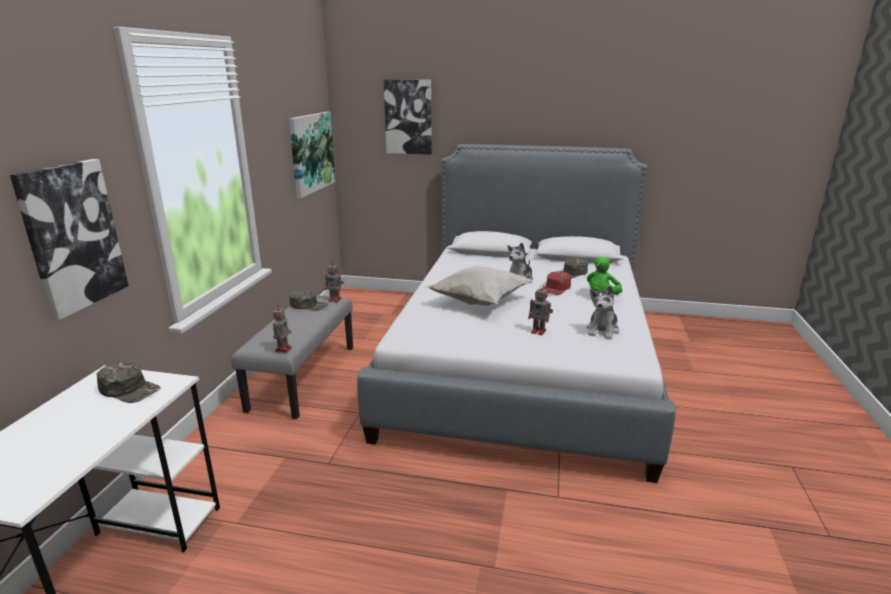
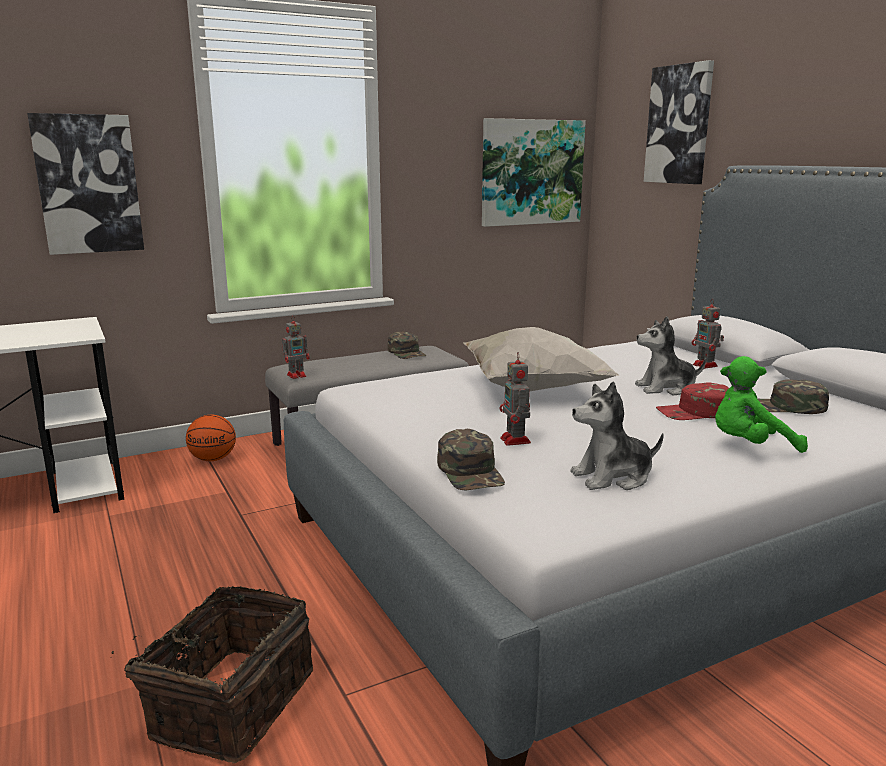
camera: 50 degrees right, 5 degrees down
(130, 389) = (60, 331): green cap -> green cap (471, 472)
(222, 445) = (213, 459): none -> basketball
(335, 300) = (442, 356): toy robot -> toy robot (706, 366)
(530, 537) = (229, 703): none -> basket

